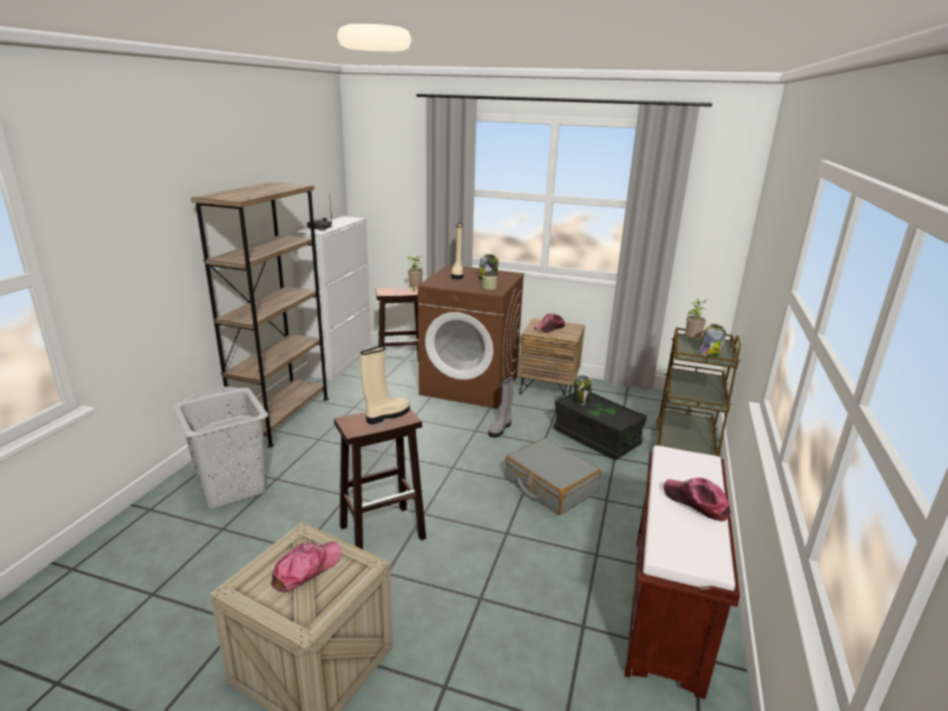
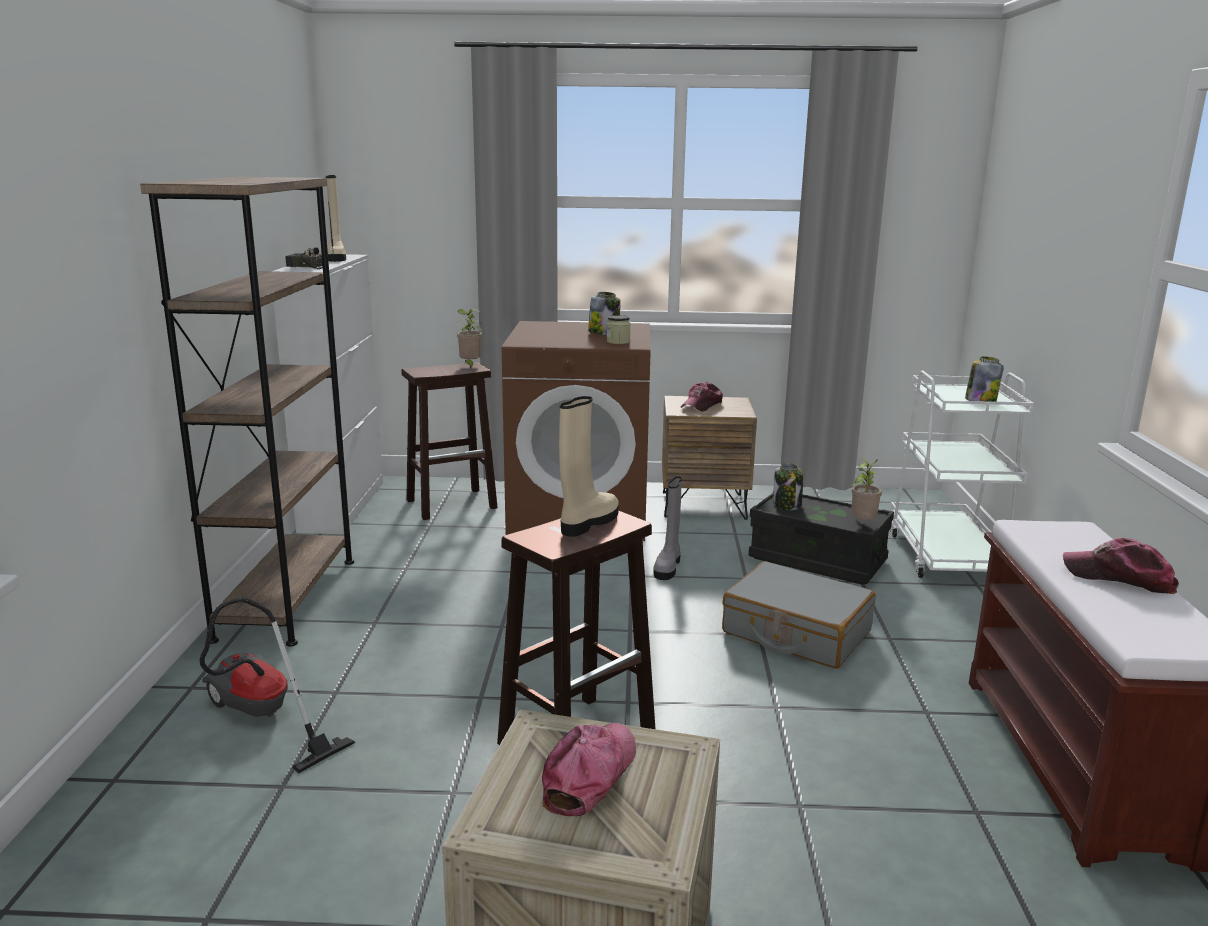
camera: 15 degrees left, 5 degrees down
(232, 487) = (260, 718): grey laundry basket -> vacuum cleaner
(457, 274) = (550, 330): beige boot -> beige boot (336, 258)
(684, 447) = (946, 555): brown cart -> white cart
(692, 341) = (943, 390): potted plant -> potted plant (862, 524)

